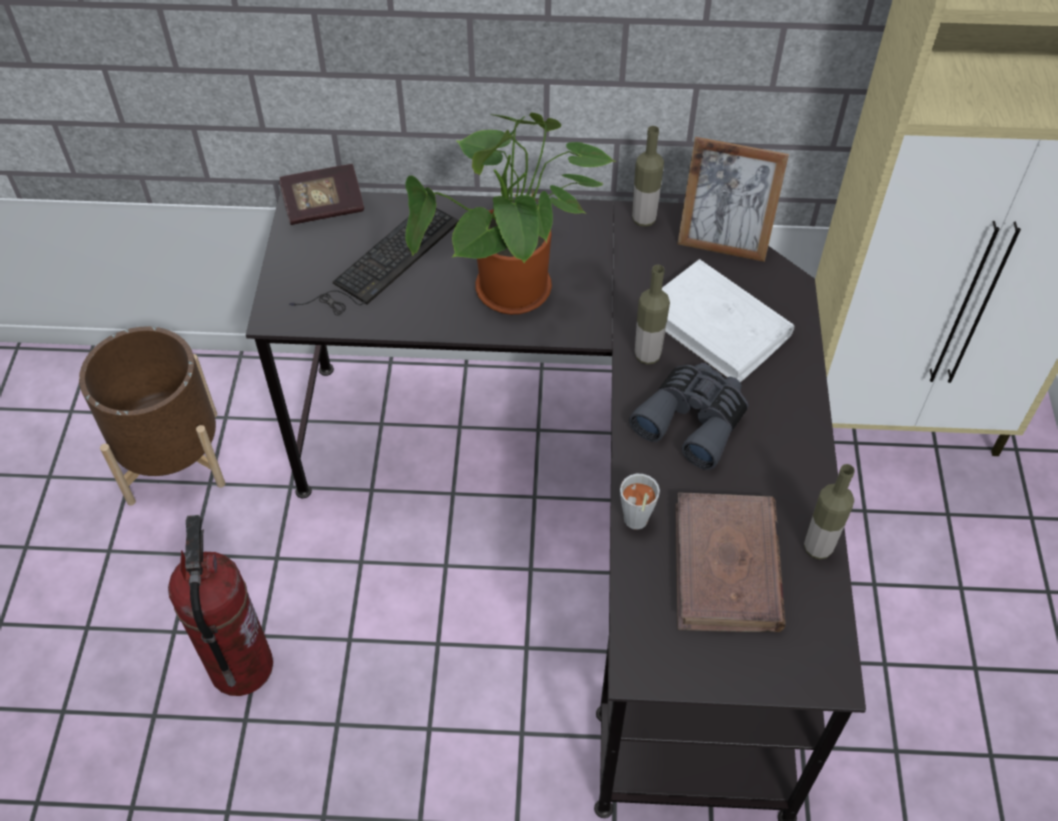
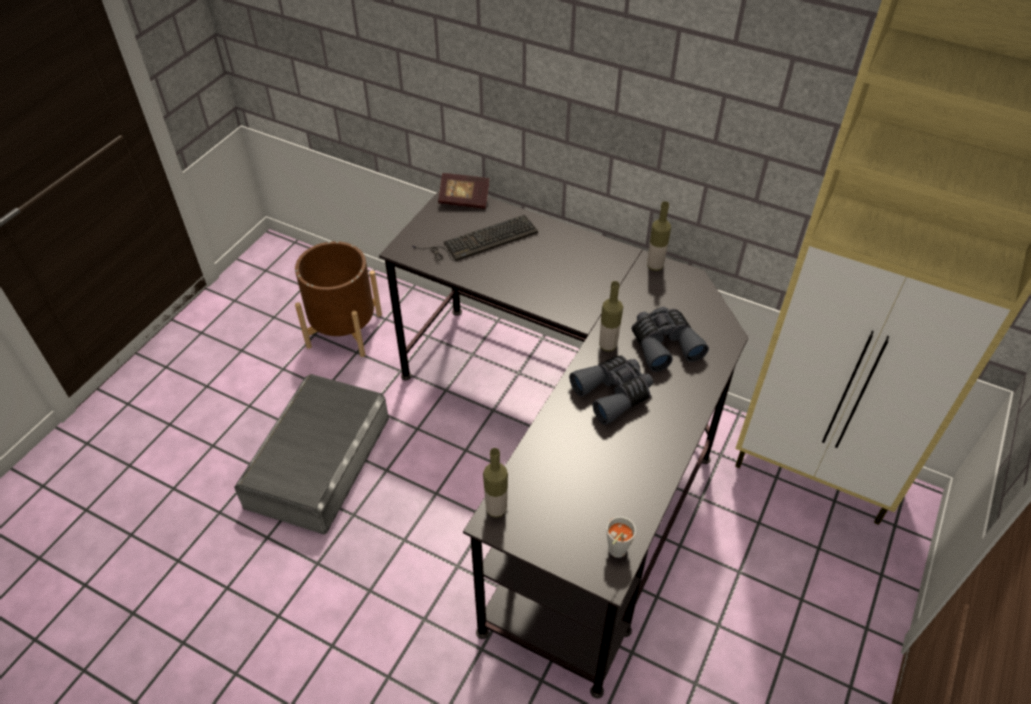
camera: 25 degrees right, 5 degrees down
(241, 667) = (318, 460): fire extinguisher -> grey storage box
(514, 297) = (545, 285): potted plant -> none
(634, 524) = (539, 439): grey cup -> grey cup (615, 552)
(717, 326) = (664, 344): white book -> grey binoculars
(723, 244) = (698, 296): picture frame -> none
(726, 567) = (581, 486): brown book -> none
(818, 547) = (648, 498): bottle -> bottle (496, 509)

